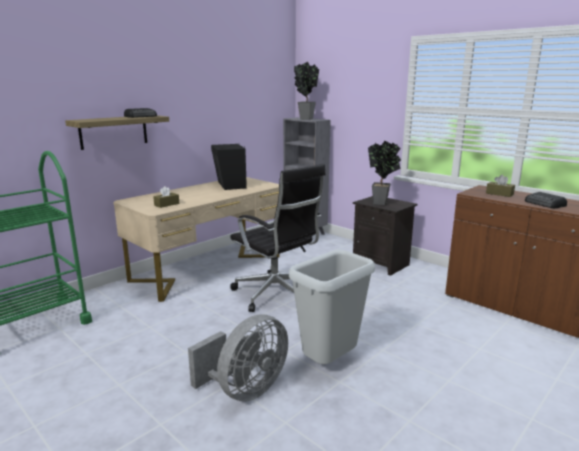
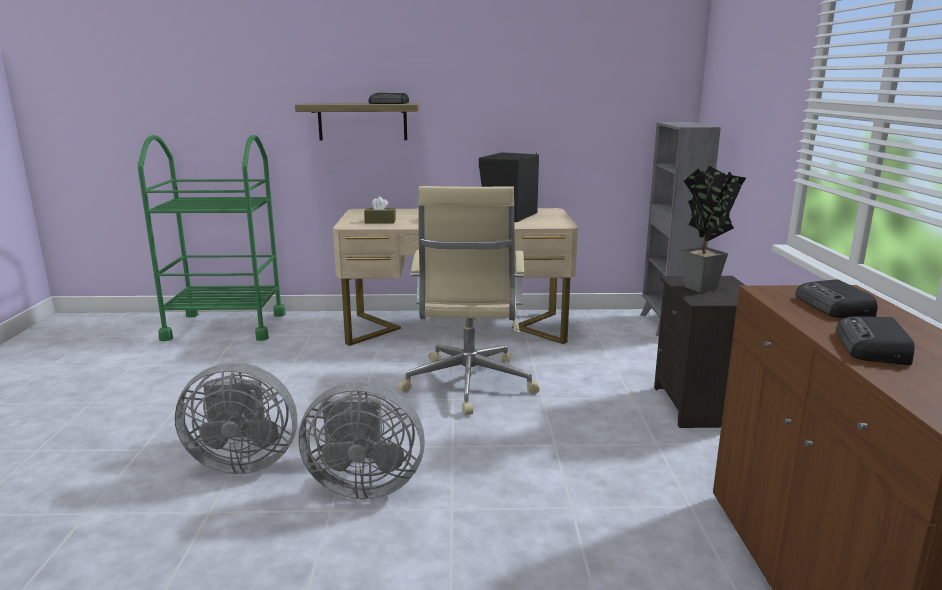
camera: 45 degrees right, 0 degrees up
(277, 294) = (468, 385): black office chair -> beige office chair
(304, 119) = (682, 124): potted plant -> none
(329, 363) = (363, 485): grey trash can -> grey fan
(499, 194) = (834, 307): brown tissue box -> radio

